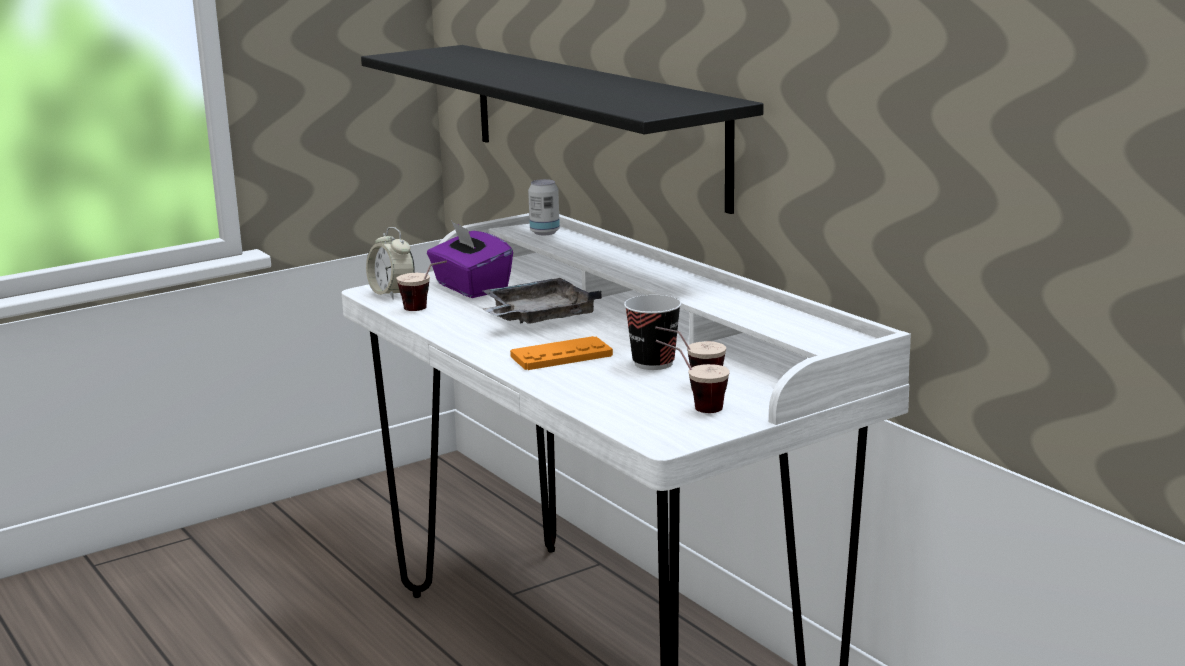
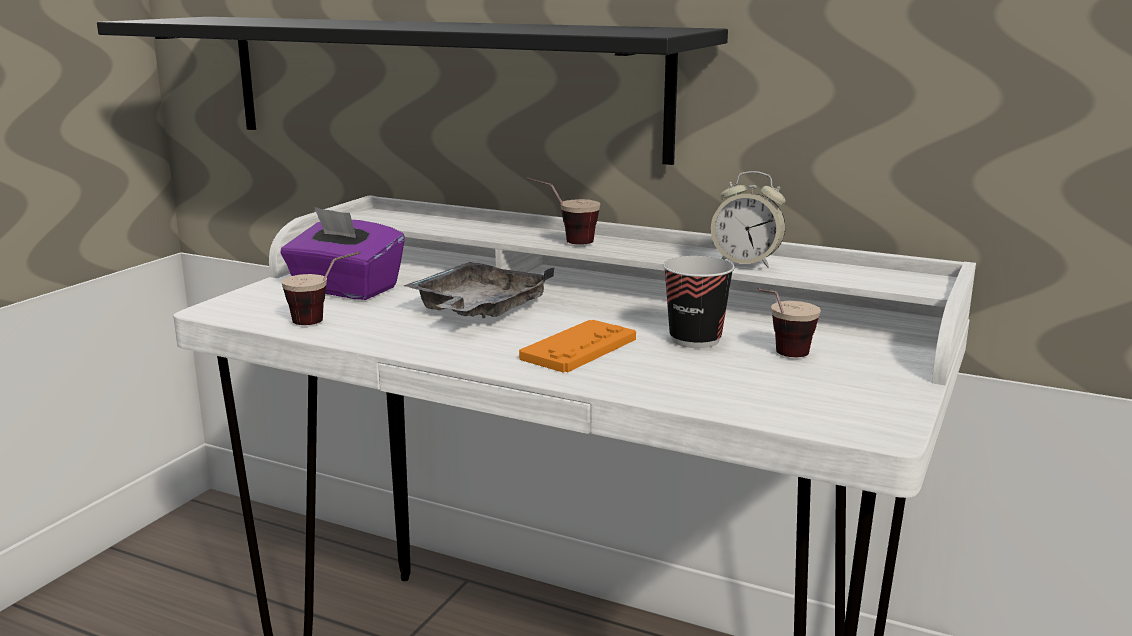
camera: 30 degrees left, 0 degrees up
(392, 294) = (251, 309): alarm clock -> alarm clock (746, 263)
(544, 232) = (398, 217): can -> none
(692, 407) = (829, 382): cup -> cup (563, 243)

